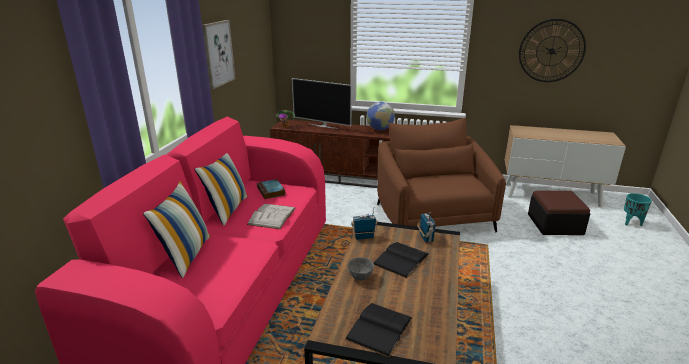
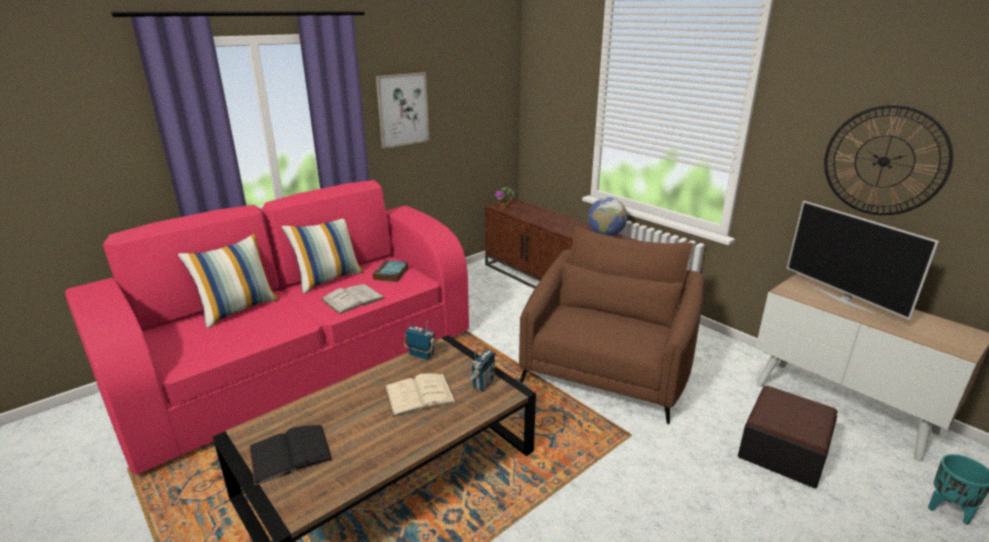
camera: 35 degrees right, 0 degrees up
(323, 126) = (544, 215): television -> television (843, 300)
(361, 277) = (353, 395): grey bowl -> none
(401, 259) = (420, 395): black book -> beige book

